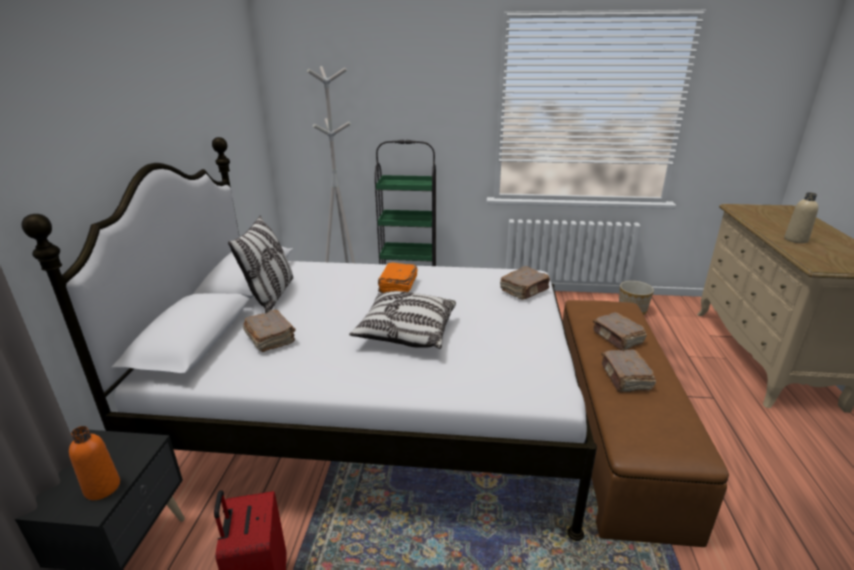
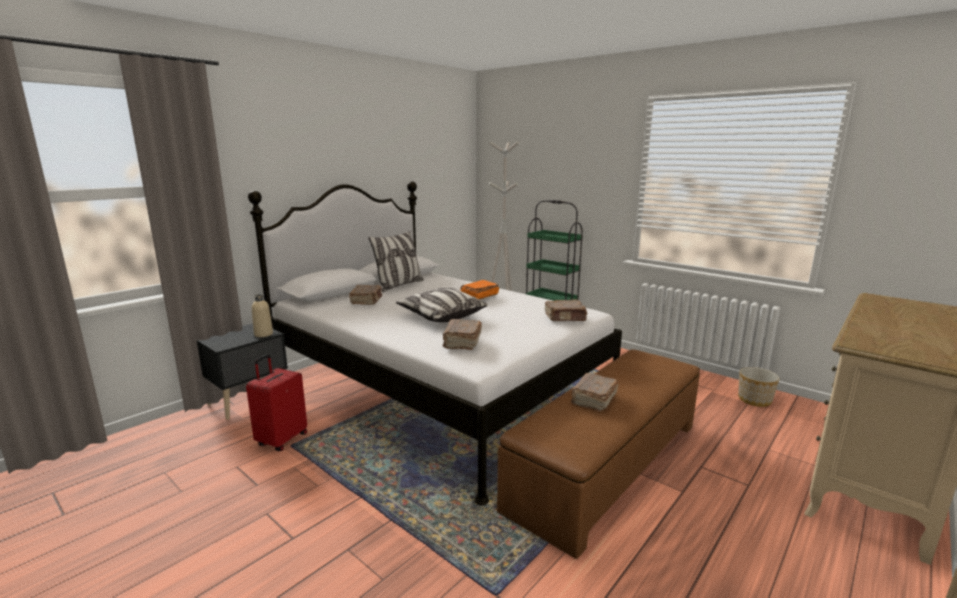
camera: 35 degrees right, 10 degrees down
(102, 488) = (235, 341): orange bottle -> none
(617, 338) = (632, 379): brown book -> brown book (462, 342)
(796, 240) = (886, 326): beige bottle -> beige bottle (263, 334)

